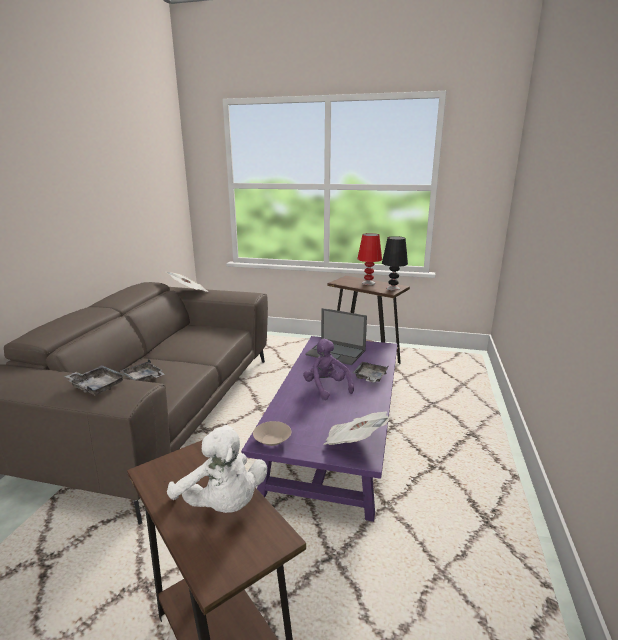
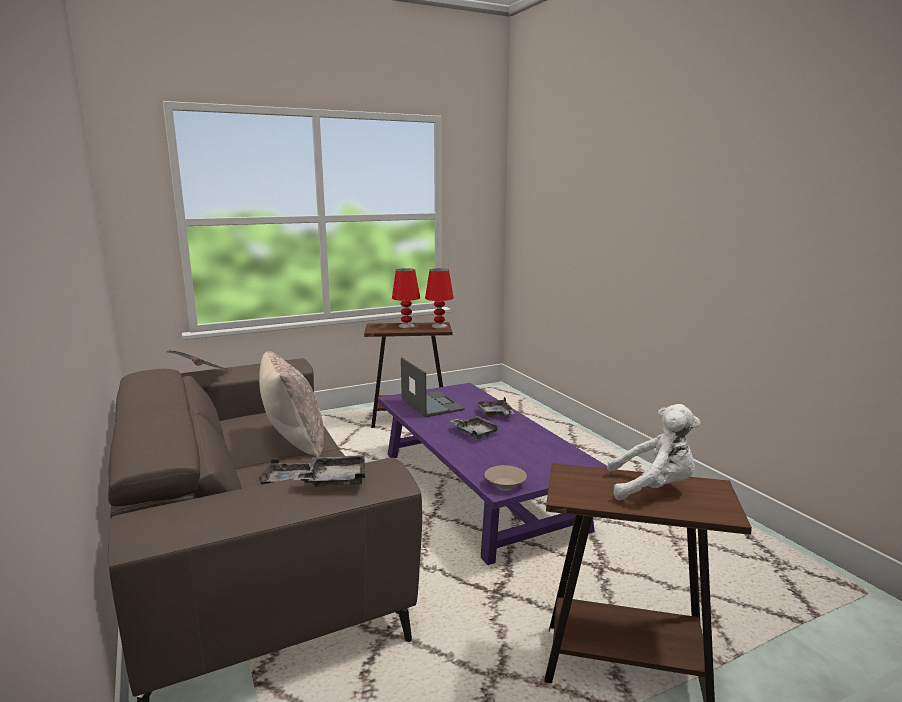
camera: 40 degrees left, 5 degrees down
(196, 352) = (293, 442): none -> beige pillow
(326, 388) = (475, 433): purple plush toy -> grey tray
(336, 353) = (431, 404): laptop -> laptop turned 105 degrees counterclockwise
(354, 442) = (566, 460): newspaper -> none
(393, 288) = (439, 326): black table lamp -> red table lamp

